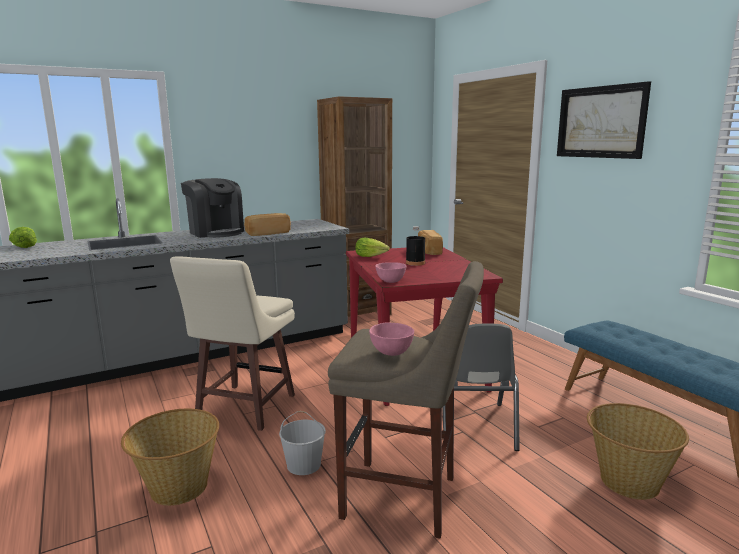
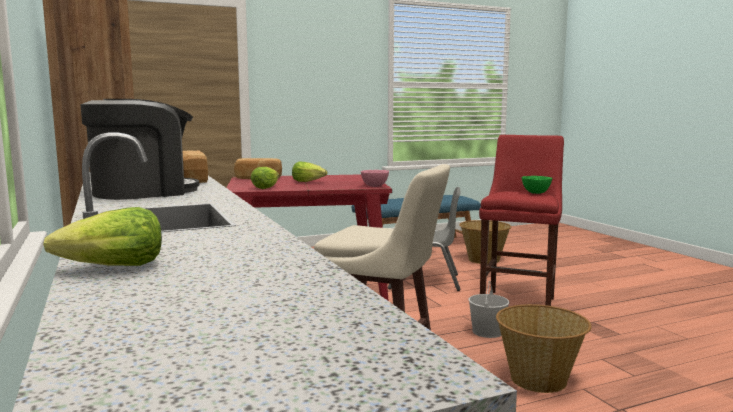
camera: 85 degrees left, 5 degrees down
(391, 352) = (535, 193): pink bowl -> green bowl
(406, 498) = (519, 303): beige stool -> red stool
(415, 263) = (308, 181): black bottle -> lettuce
(600, 122) = (308, 57): picture -> none

